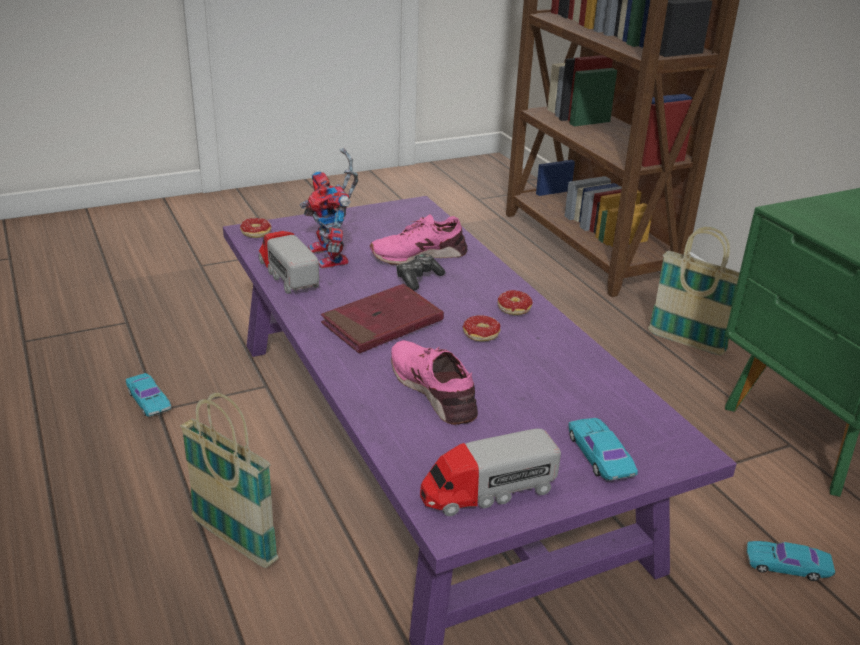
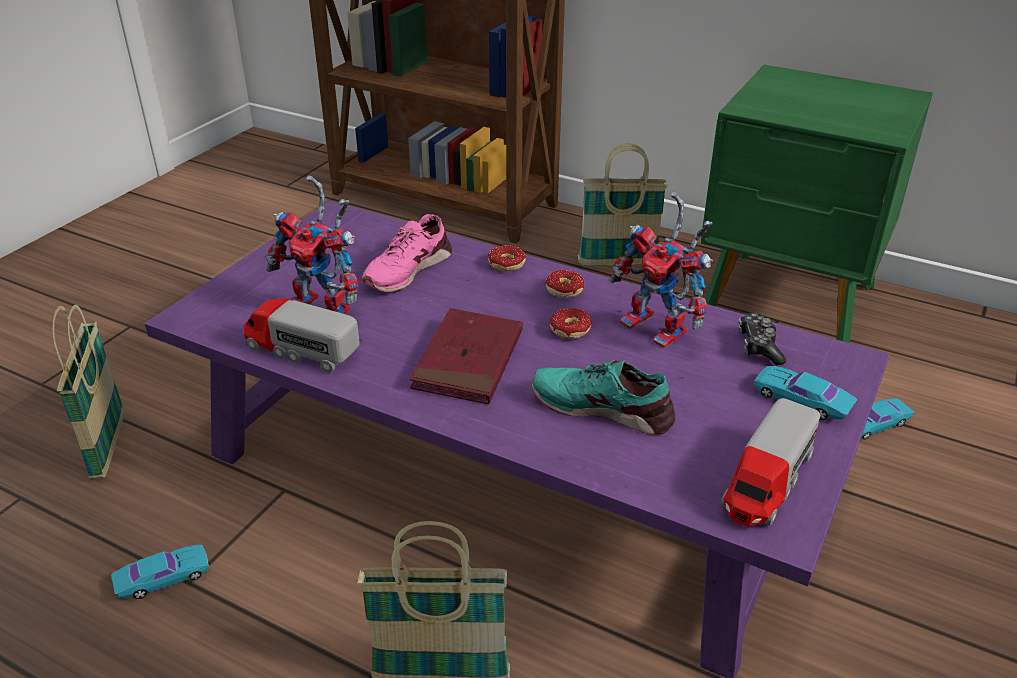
camera: 35 degrees left, 5 degrees up
(148, 400) = (163, 577): turquoise toy car -> turquoise toy car turned 45 degrees counterclockwise
(198, 315) = (108, 446): none -> basket
(251, 234) = (195, 319): donut -> donut (505, 268)
(418, 279) = (440, 296): game controller -> game controller (759, 346)
(434, 390) = (603, 407): pink shoe -> turquoise shoe
(553, 362) = (661, 329): none -> toy robot

